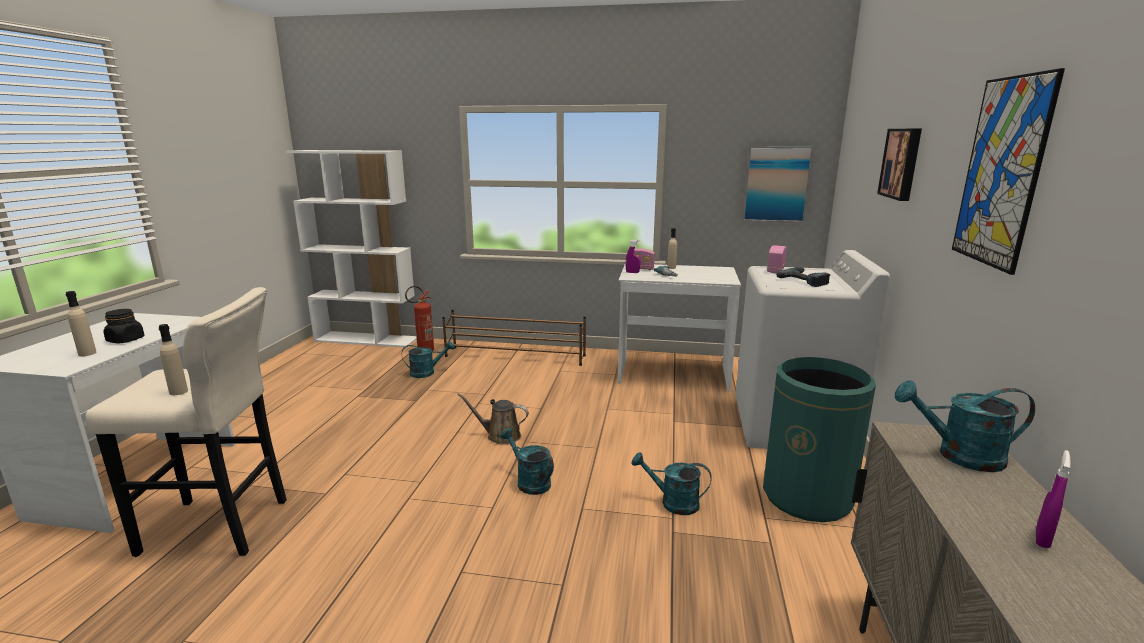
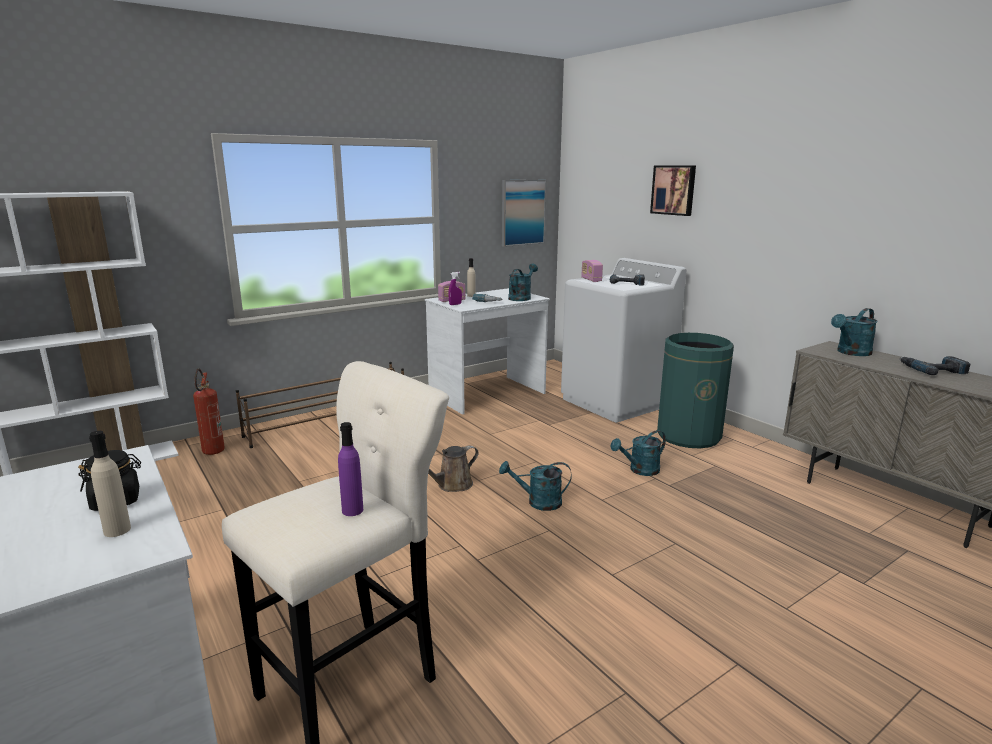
camera: 45 degrees left, 0 degrees up
(178, 392) = (352, 510): beige bottle -> purple bottle
(427, 372) = (264, 468): turquoise watering can -> turquoise watering can (521, 298)
(1001, 172) = (801, 191): picture -> none
(1042, 539) = (932, 370): purple spray bottle -> power drill

